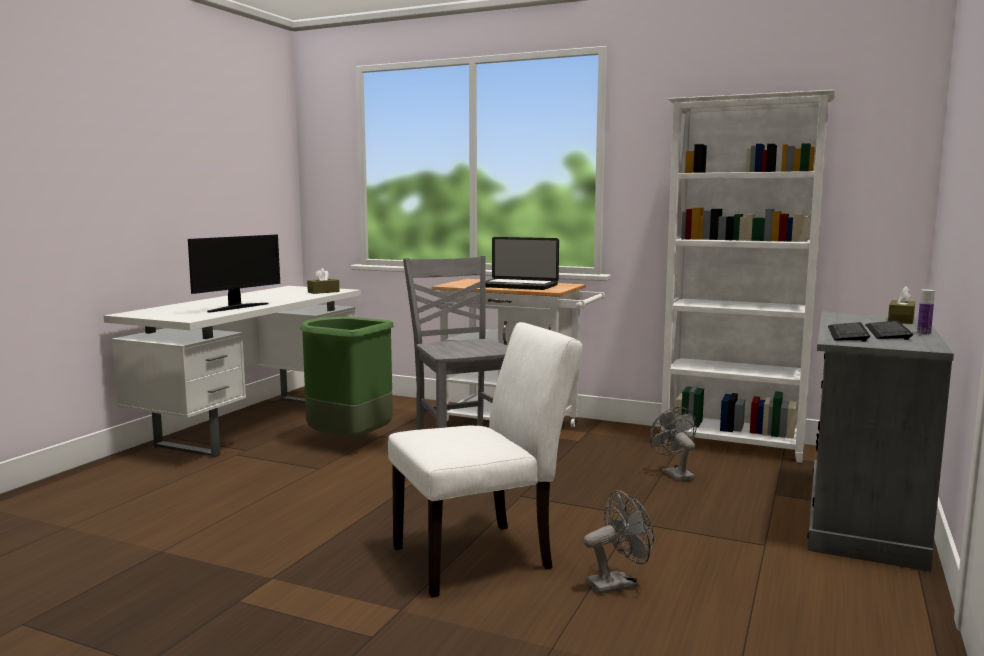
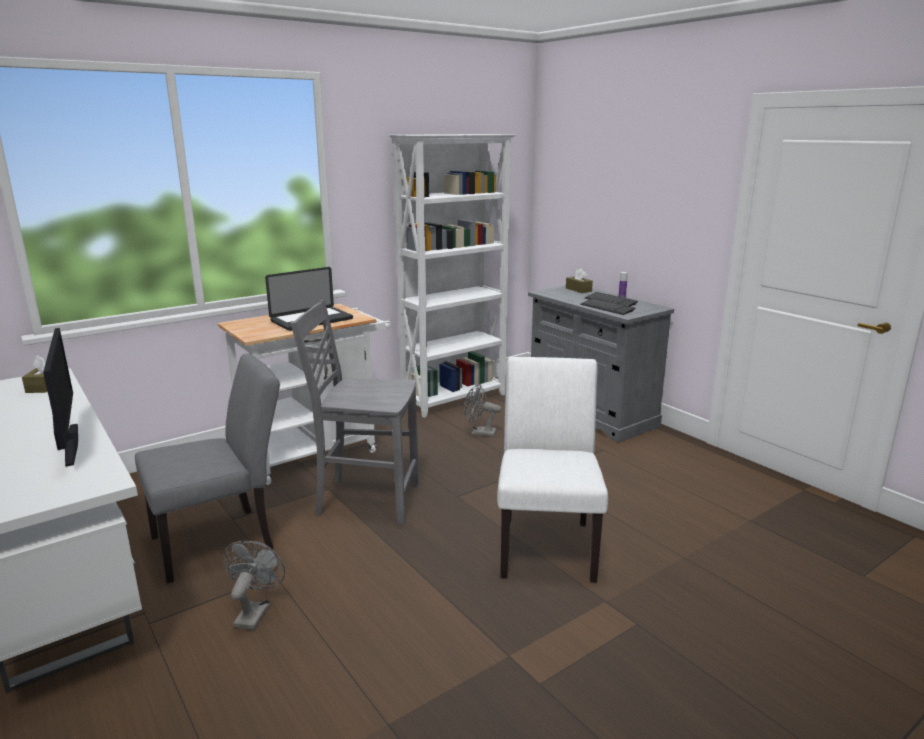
camera: 60 degrees left, 10 degrees up
(348, 442) = (223, 540): green trash can -> grey chair
(618, 583) = (620, 509): grey fan -> grey fan (254, 612)

